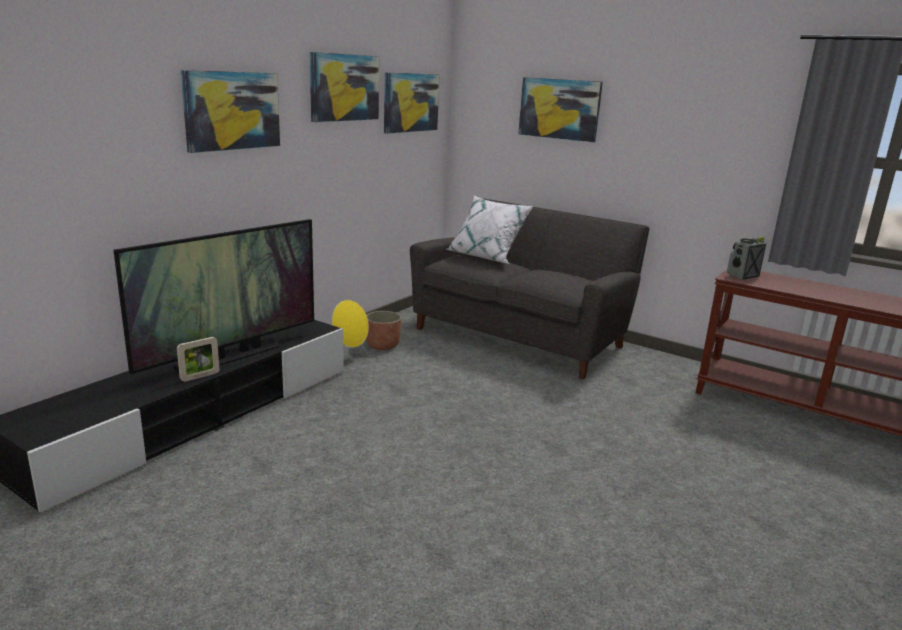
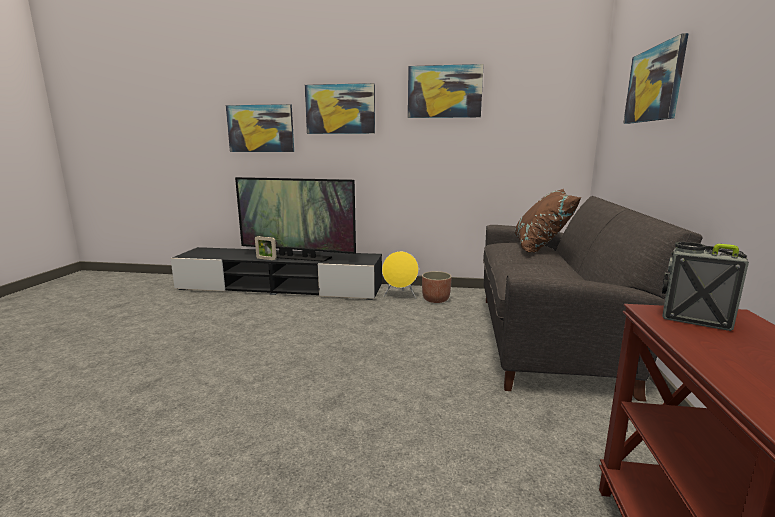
camera: 65 degrees right, 5 degrees down
(410, 102) = (531, 103): picture -> picture (260, 128)
(487, 257) = (541, 247): white pillow -> brown pillow

